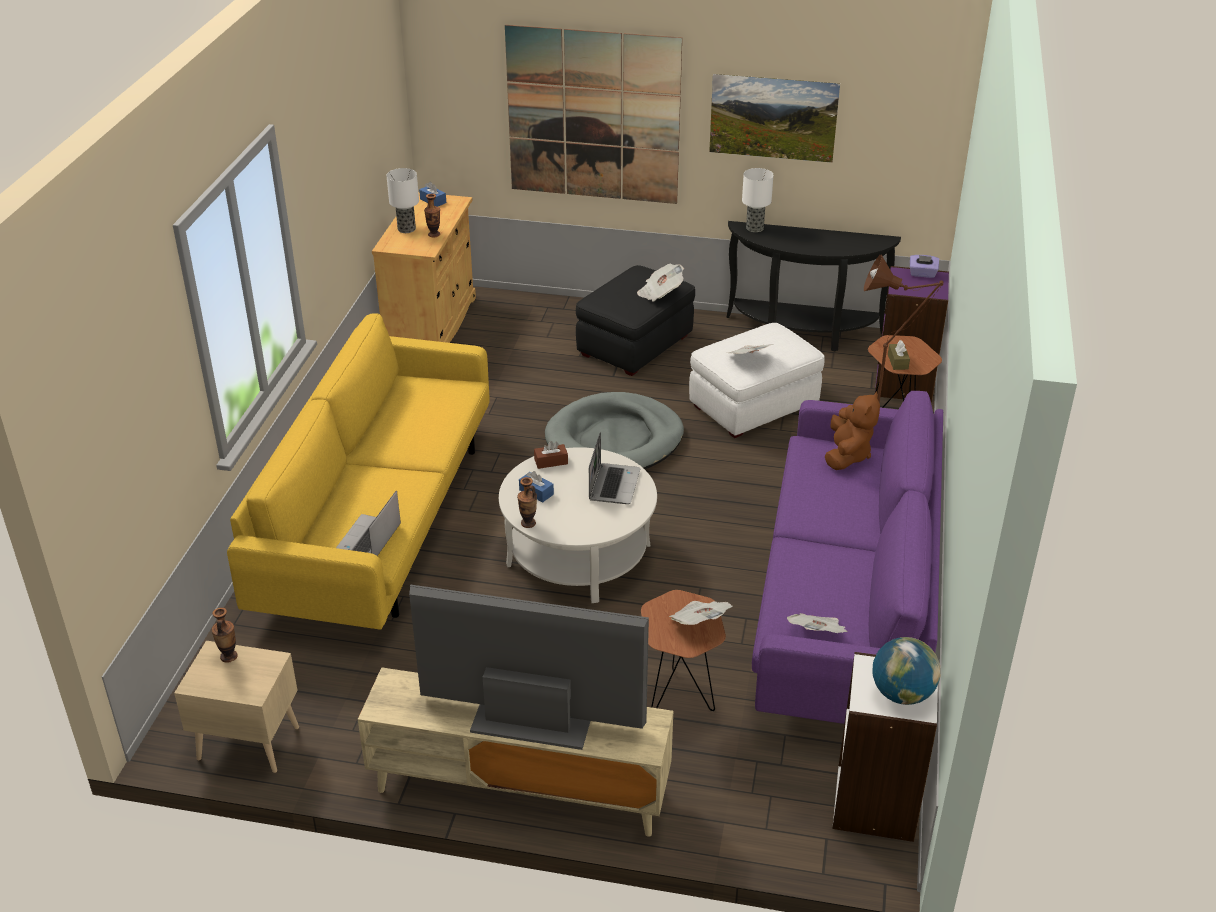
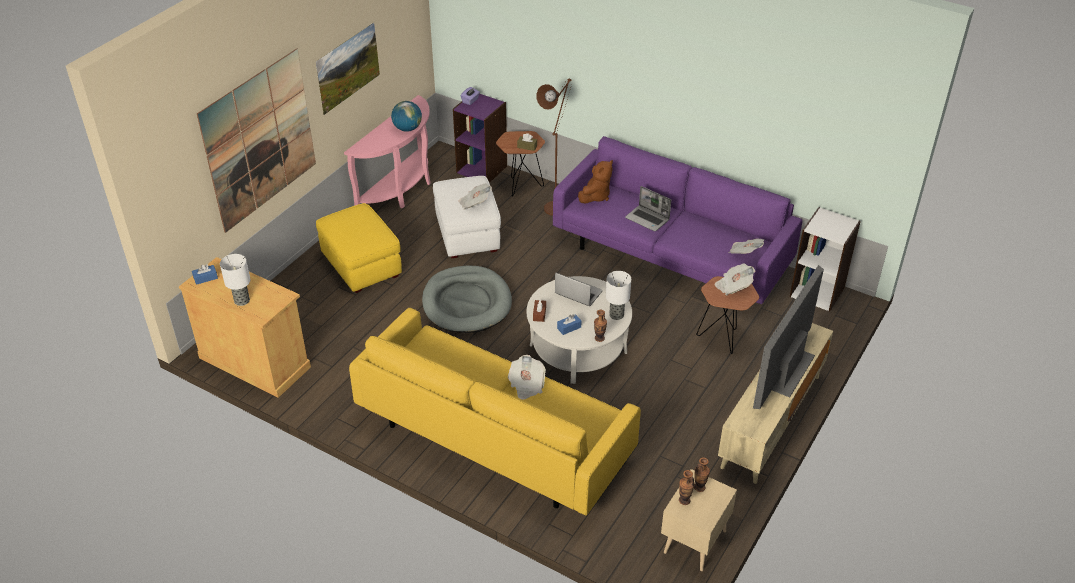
camera: 70 degrees left, 5 degrees up
(368, 540) = (585, 415): laptop -> laptop (647, 219)
(434, 234) = (263, 288): vase -> vase (699, 487)
(635, 345) = (361, 265): black ottoman -> yellow ottoman
(660, 293) = (368, 218): newspaper -> newspaper (526, 385)
(755, 228) = (363, 144): table lamp -> table lamp (616, 315)
(802, 334) = (401, 190): black console table -> pink console table
(847, 455) = (595, 196): brown plush toy -> brown plush toy turned 90 degrees clockwise
(902, 694) = (837, 224): globe -> globe (407, 129)

